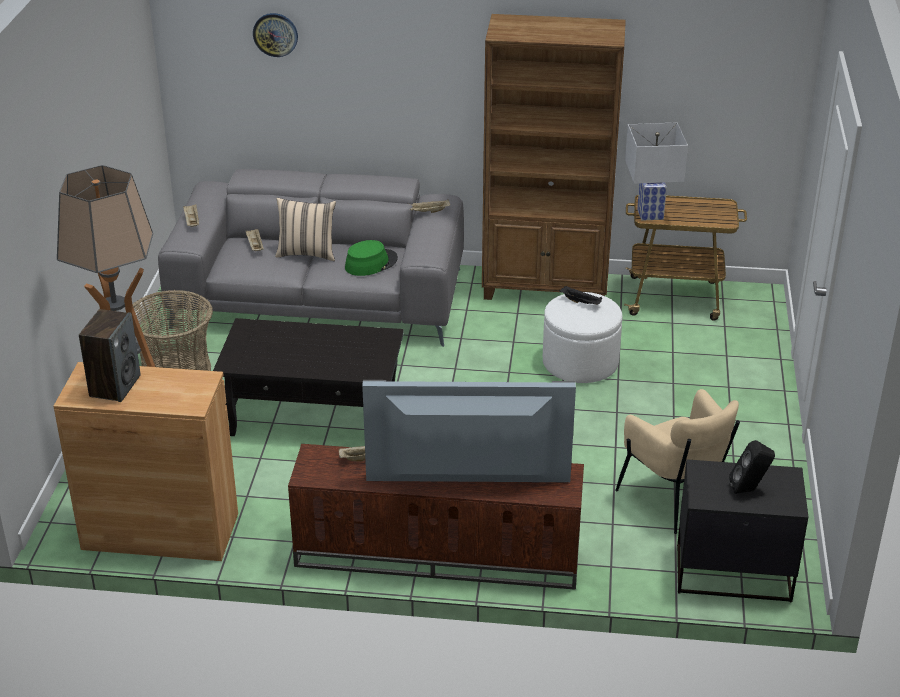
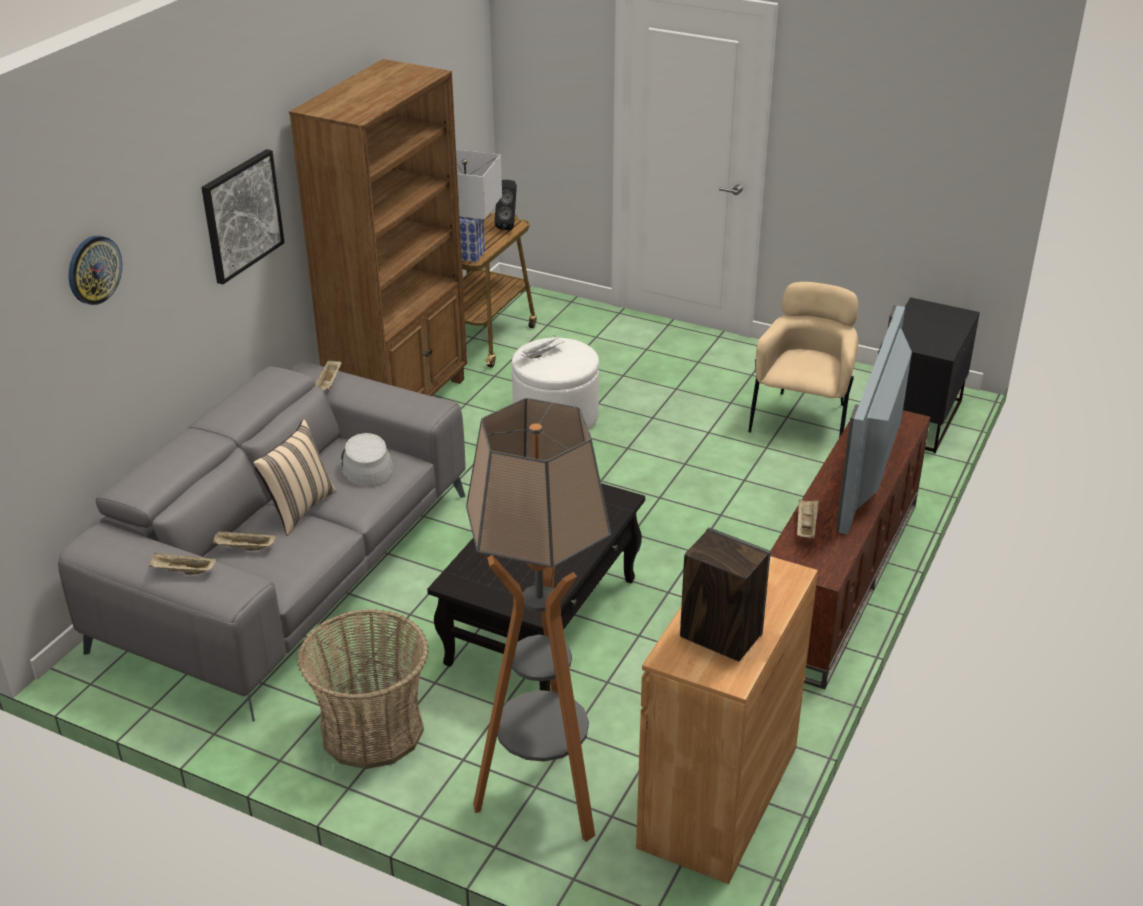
camera: 70 degrees left, 0 degrees up
(371, 263) = (366, 464): green hat -> grey hat
(425, 65) = (241, 215): none -> picture
(581, 302) = (541, 354): black tray -> white tray
(676, 499) = (803, 420): beige armchair -> beige armchair turned 60 degrees counterclockwise
(749, 490) = (936, 327): black speaker -> black speaker (508, 226)

